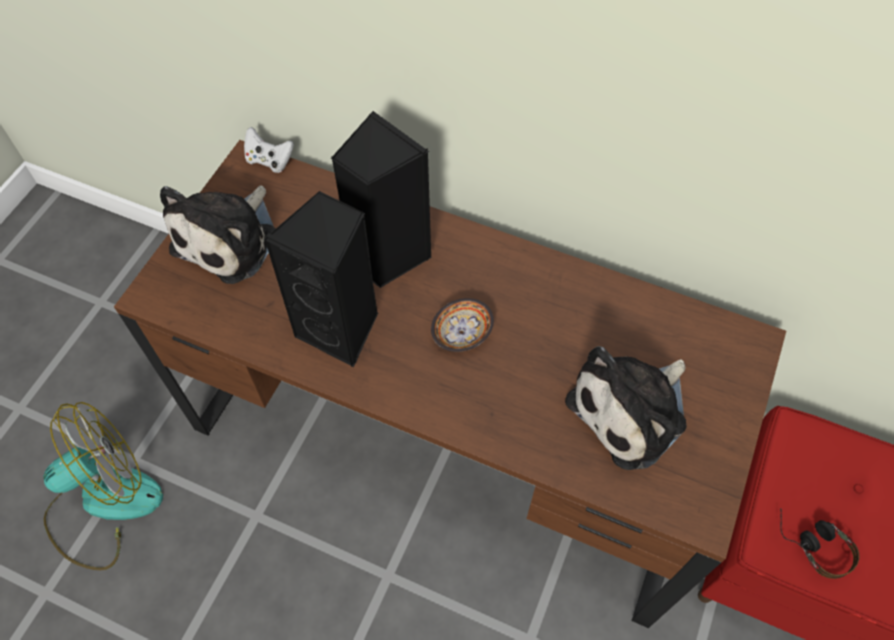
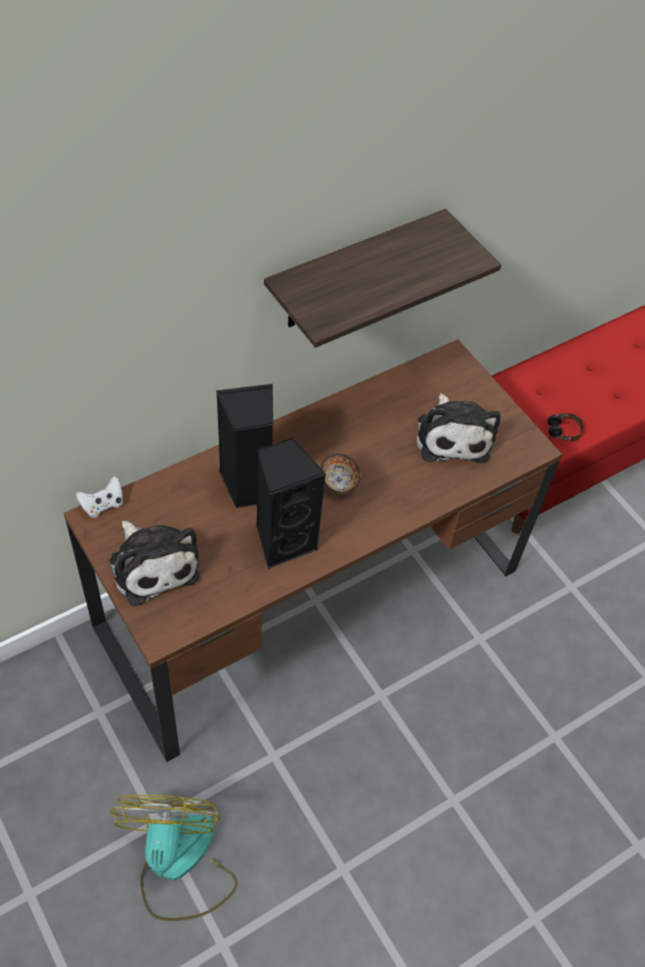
camera: 60 degrees left, 5 degrees down
(644, 109) = (354, 271): none -> shelf

